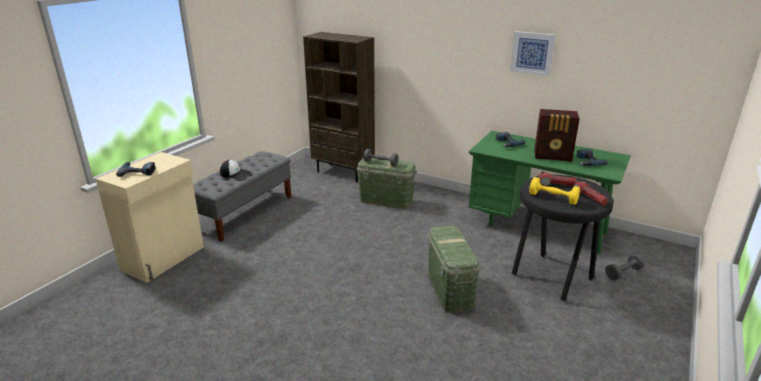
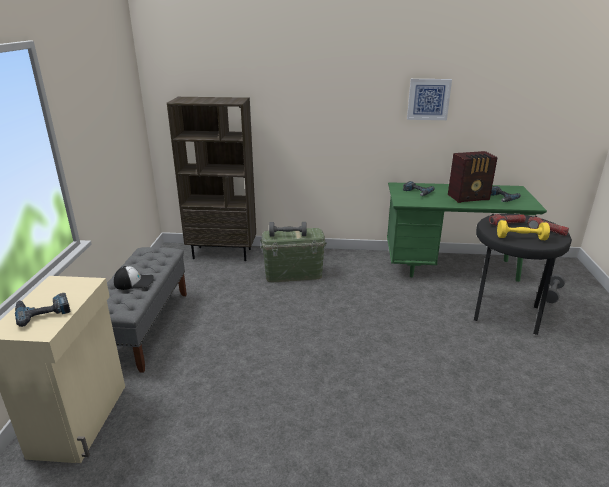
camera: 25 degrees left, 0 degrees up
(449, 290) = (436, 354): green storage box -> none

